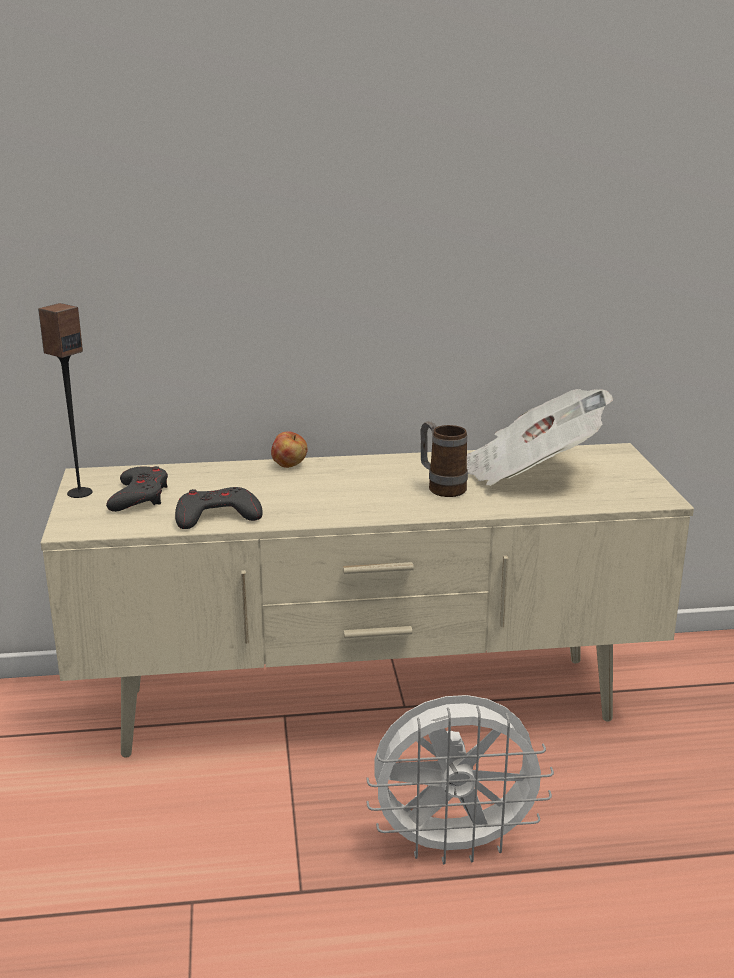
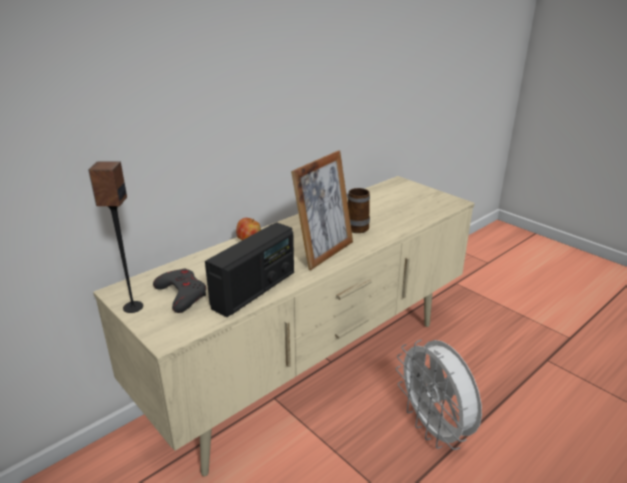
camera: 35 degrees left, 5 degrees up
(217, 516) = (254, 290): grey game controller -> radio
(357, 503) = (324, 252): none -> picture frame
(454, 845) = (434, 429): white fan -> white fan turned 105 degrees clockwise
(529, 472) = (379, 205): newspaper -> none

